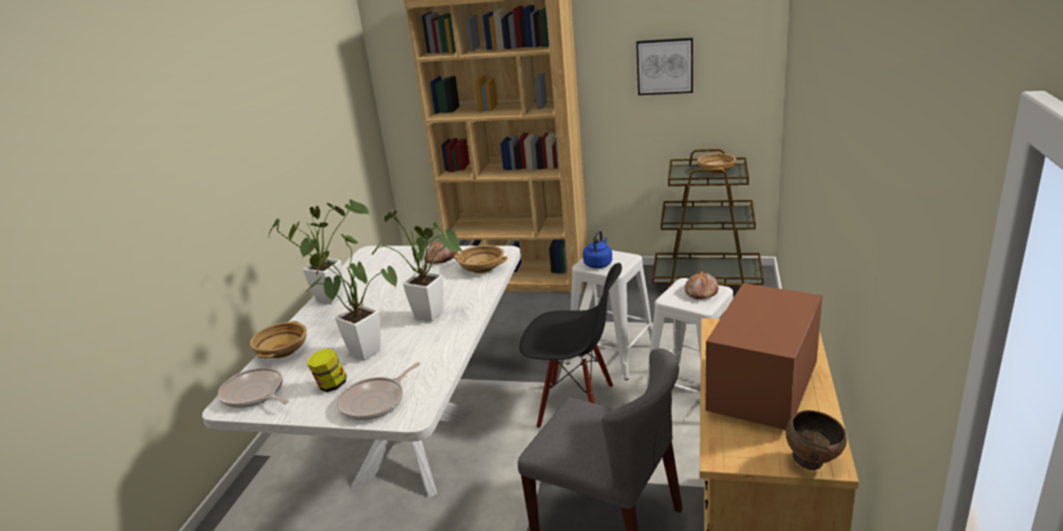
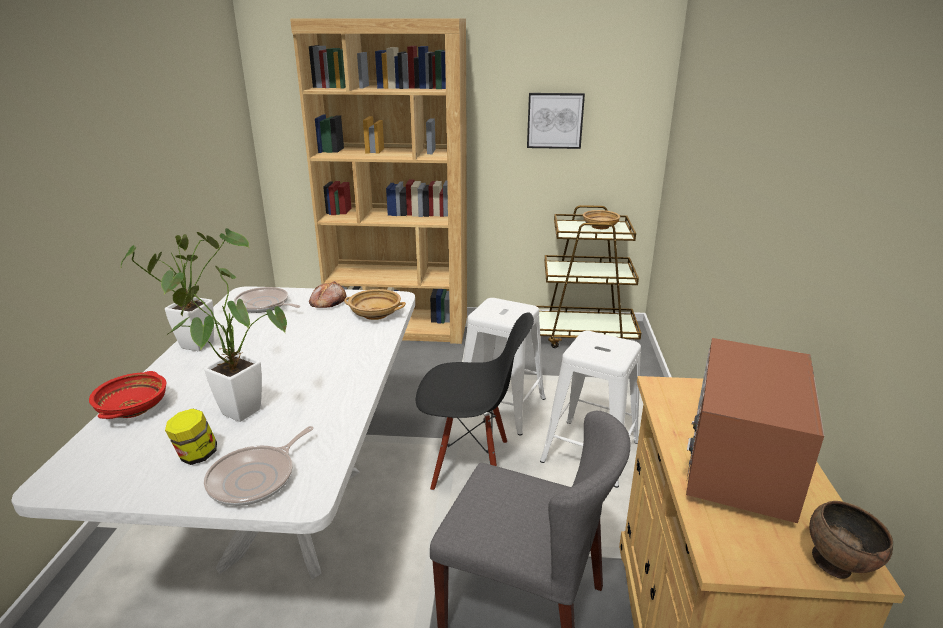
camera: 10 degrees left, 0 degrees up
(254, 394) = (90, 468): frying pan -> frying pan (264, 305)
(282, 351) = (133, 409): beige bowl -> red bowl
(434, 317) = (325, 369): potted plant -> none
(598, 263) = (495, 313): blue kettle -> none
(700, 292) = (609, 346): bread -> none

